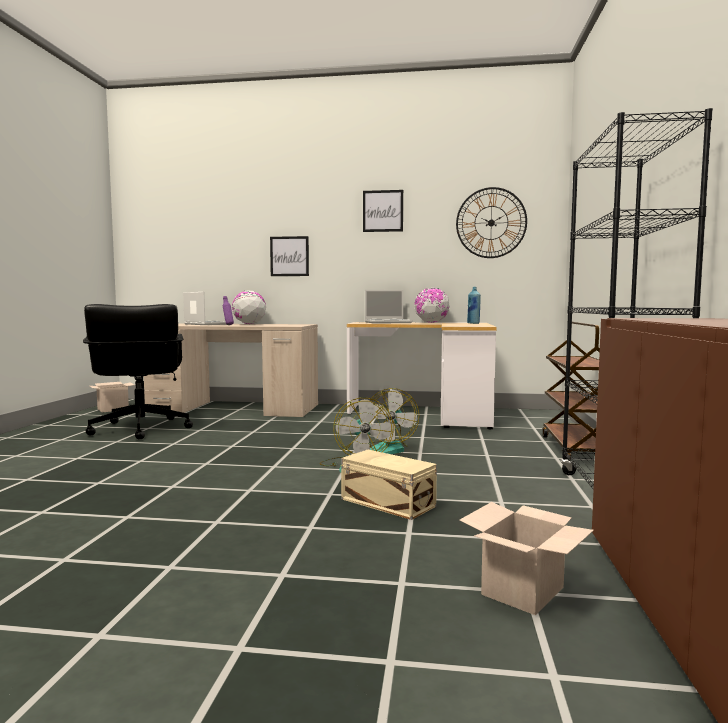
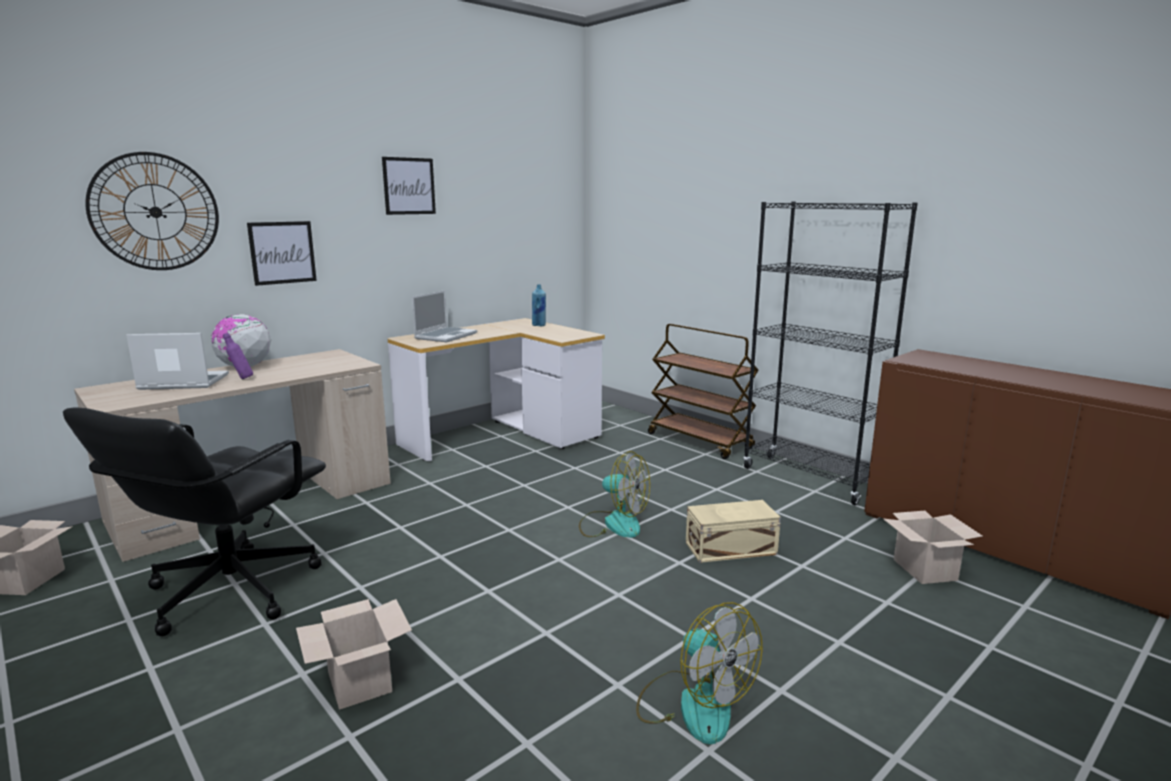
camera: 50 degrees left, 10 degrees up
(78, 467) = (358, 681): none -> cardboard box
(140, 429) = (229, 591): black office chair -> black office chair turned 90 degrees clockwise
(388, 448) = (587, 493): fan -> fan (693, 704)
(431, 322) = (483, 327): globe -> none
(491, 223) = (524, 204): wall clock -> wall clock (155, 212)

